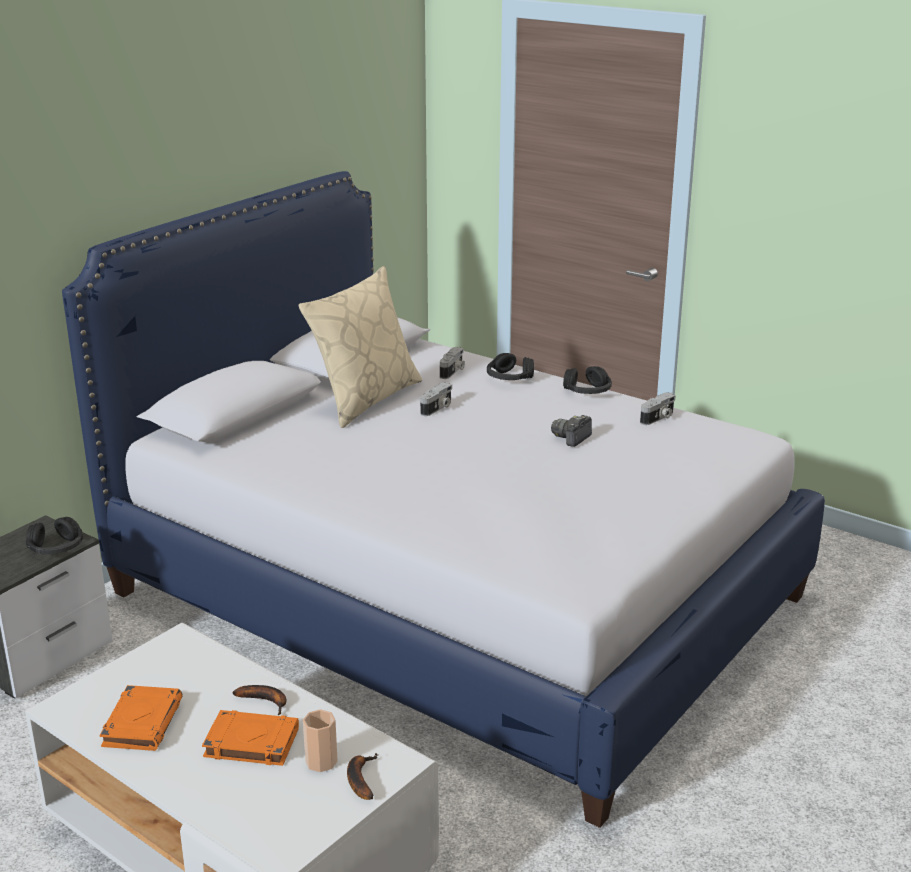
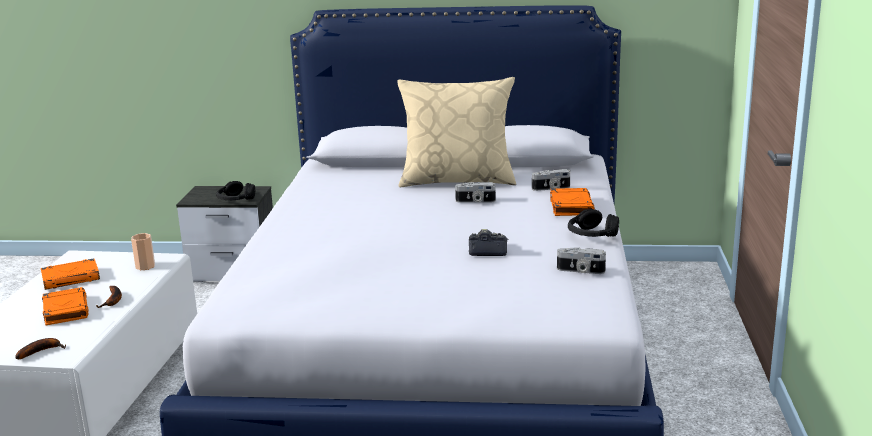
camera: 60 degrees right, 5 degrees down
(321, 761) = (55, 335): cup -> cup (145, 266)
(509, 378) = (571, 206): black headphones -> orange book

